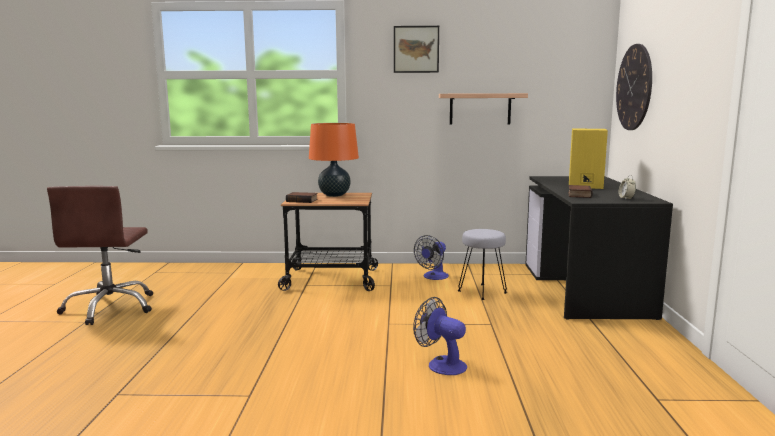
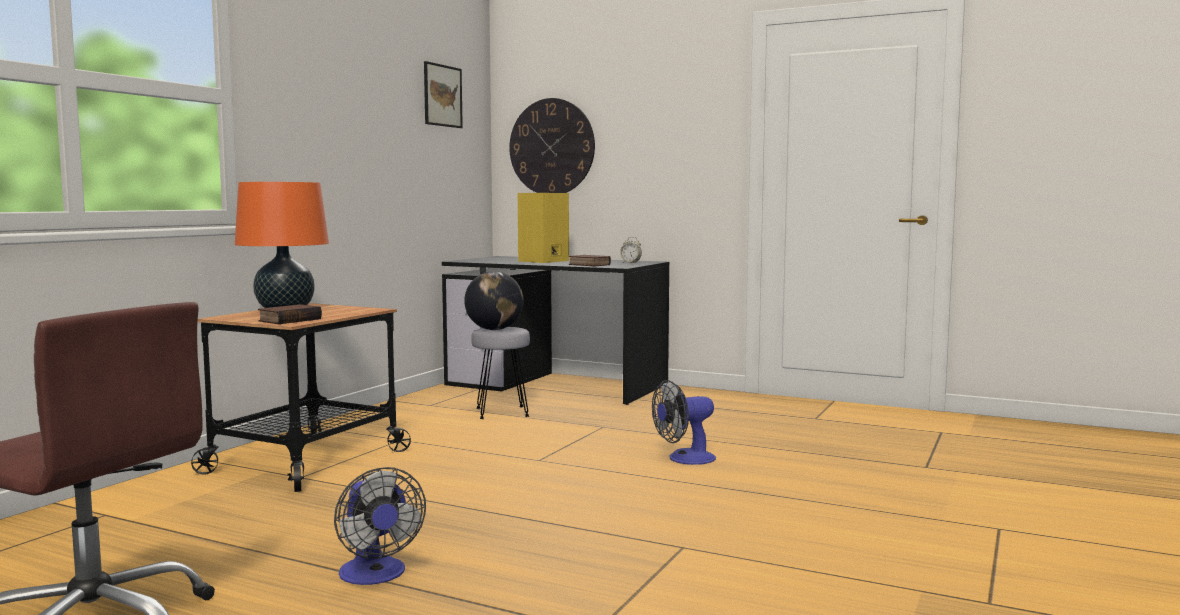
camera: 65 degrees left, 5 degrees down
(416, 49) = (320, 70): picture -> picture (442, 95)
(433, 277) = (409, 419): fan -> fan (376, 575)
(478, 231) = (494, 329): none -> globe
(480, 109) = (390, 168): shelf -> none

